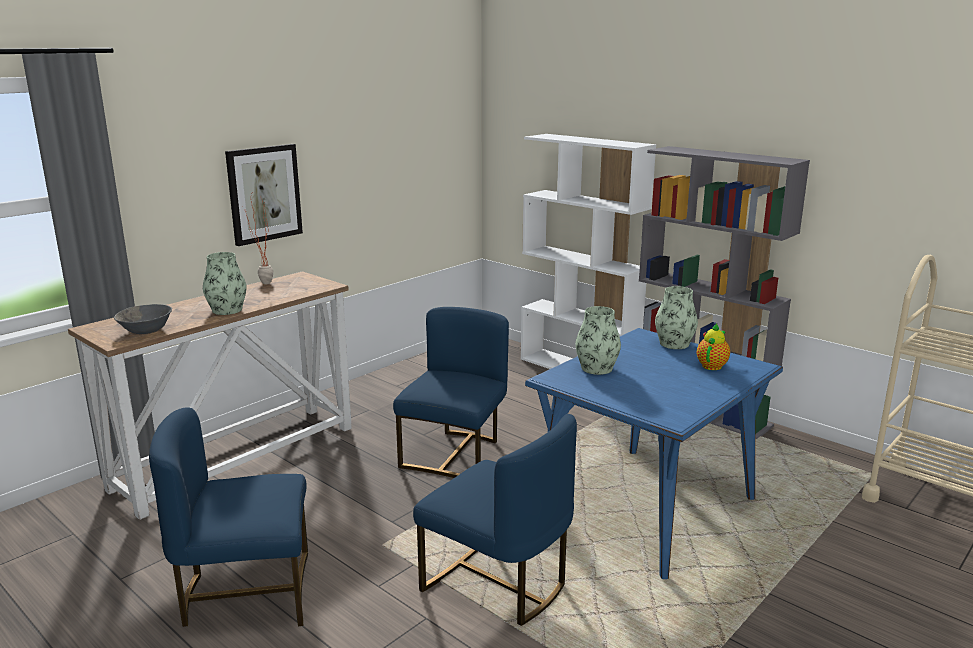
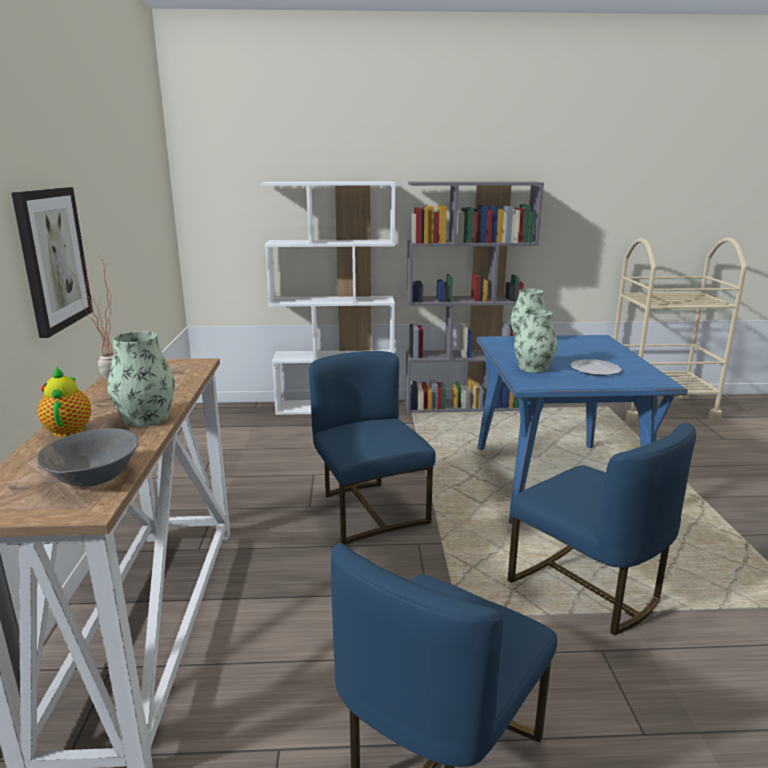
camera: 45 degrees left, 0 degrees up
(497, 584) = (587, 588): blue chair -> blue chair turned 60 degrees clockwise
(646, 389) = (594, 370): none -> plate
(712, 365) = (581, 345): teapot -> teapot (69, 429)

